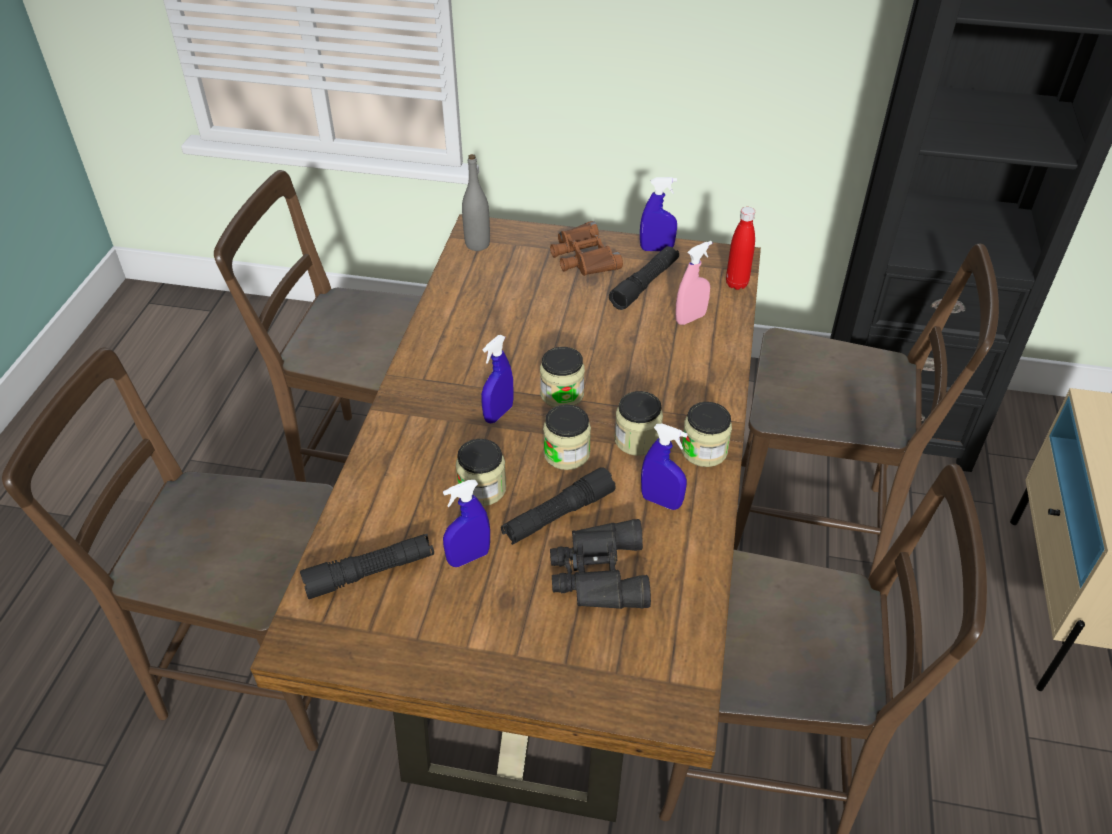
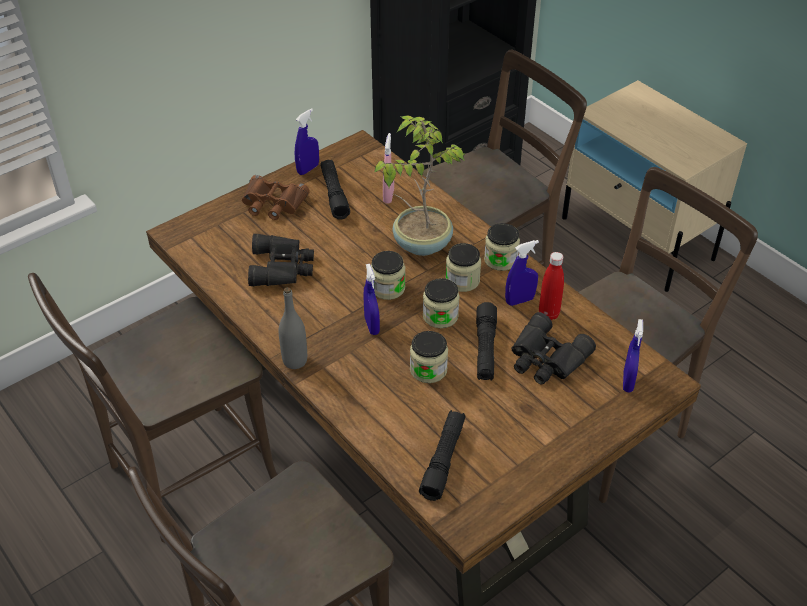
camera: 50 degrees left, 0 degrees up
(468, 557) = (478, 407): blue spray bottle -> blue spray bottle (628, 382)
(477, 244) = (193, 241): grey bottle -> grey bottle (295, 361)
(509, 312) = (283, 267): none -> black binoculars
(652, 379) = (421, 243): none -> potted plant
(736, 284) = (382, 159): red bottle -> red bottle (548, 314)

